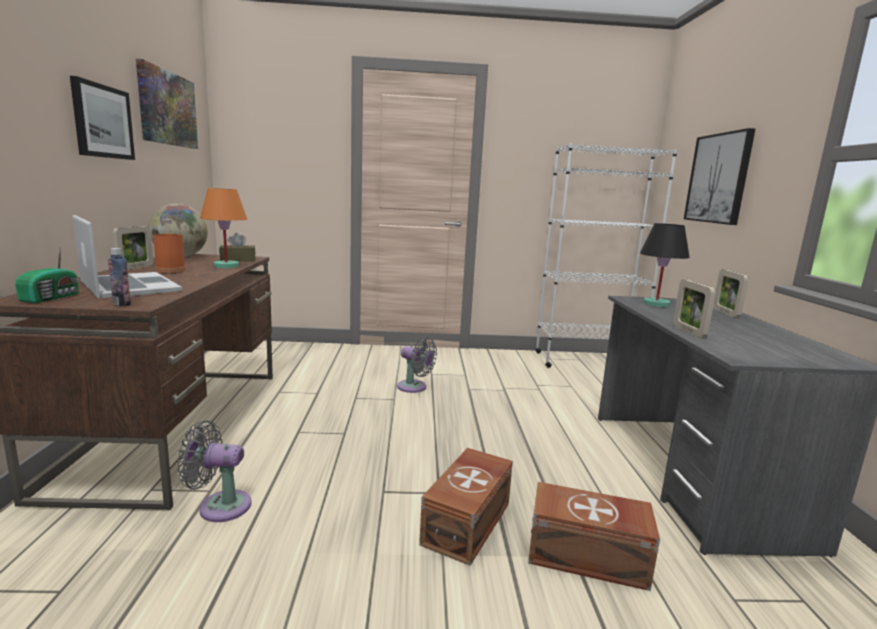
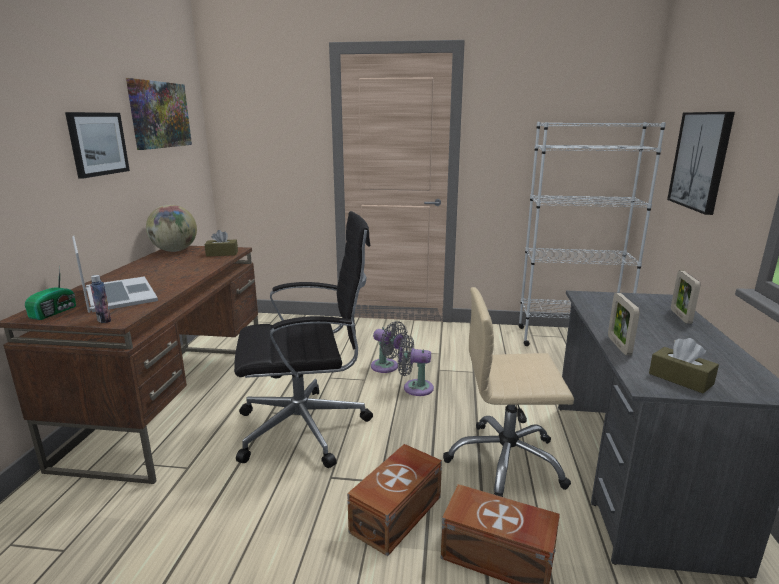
camera: 10 degrees right, 5 degrees up
(135, 267) = (132, 268): picture frame -> none
(171, 271) = (159, 272): orange bottle -> none
(220, 506) = (192, 483): grey fan -> grey fan (415, 387)
(227, 266) = (209, 263): orange table lamp -> none
(343, 445) = (307, 428): none -> black office chair
(564, 468) = (506, 462): none -> beige office chair
(655, 304) = (609, 303): black table lamp -> none
(763, 353) = (680, 379): none -> brown tissue box

